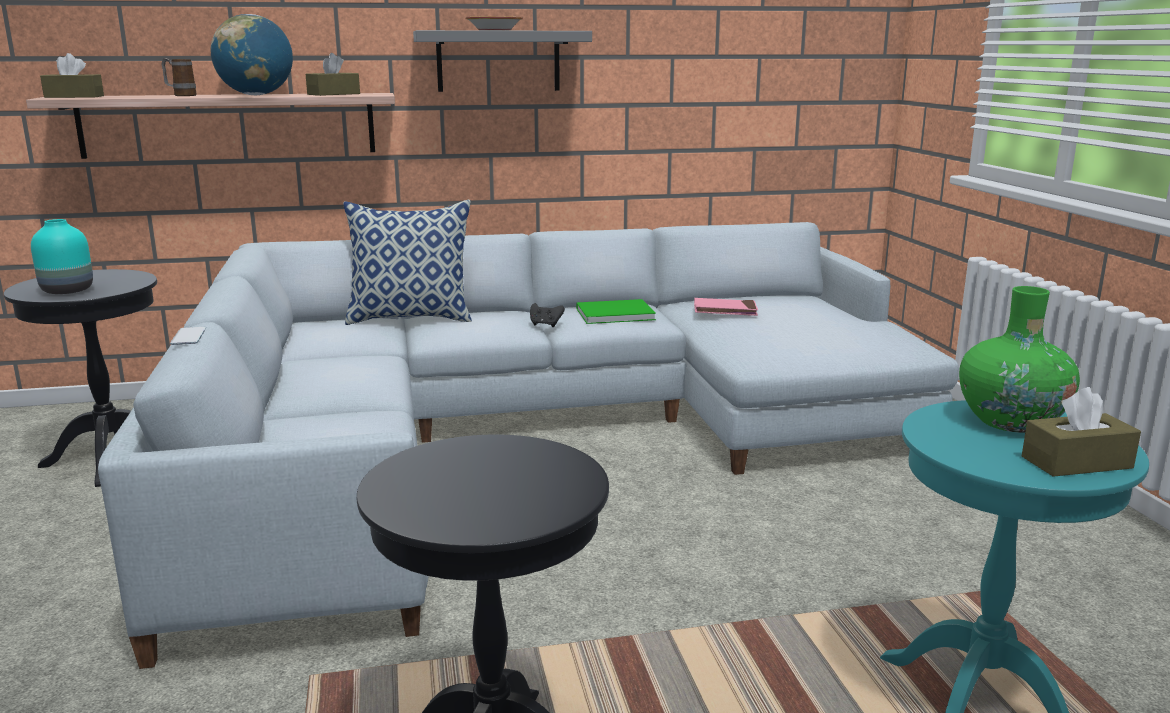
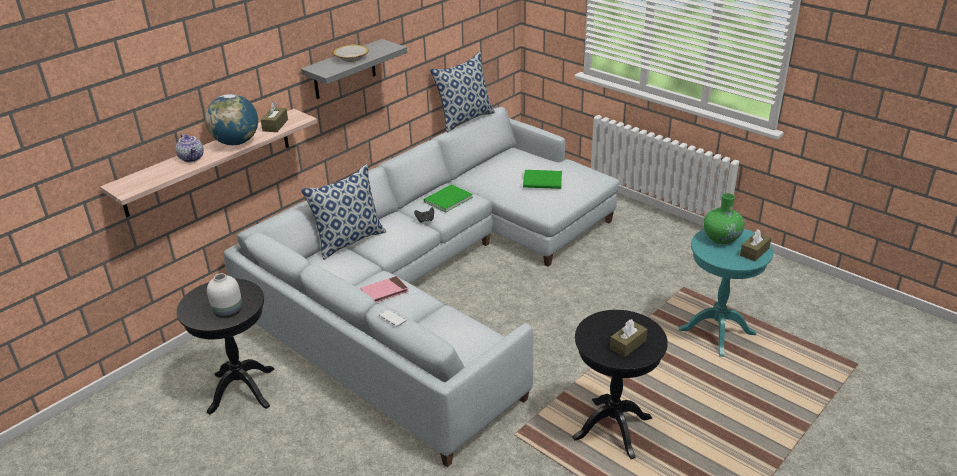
camera: 35 degrees left, 15 degrees up
(67, 291) = (227, 311): turquoise vase -> white vase
(74, 97) = (133, 183): brown tissue box -> brown tissue box (628, 344)
(181, 95) = (192, 158): mug -> teapot
(725, 310) = (496, 178): pink book -> pink book (384, 291)
(730, 222) = (465, 119): none -> pillow
(799, 328) = (543, 181): none -> green book

